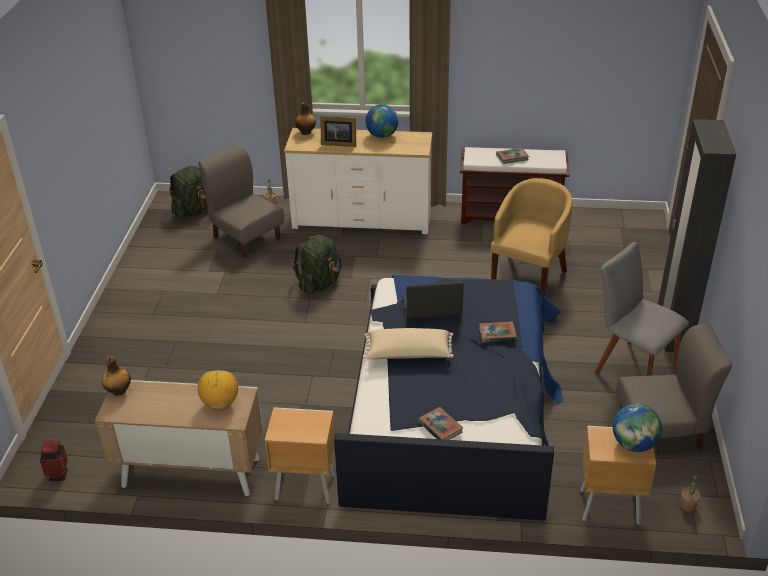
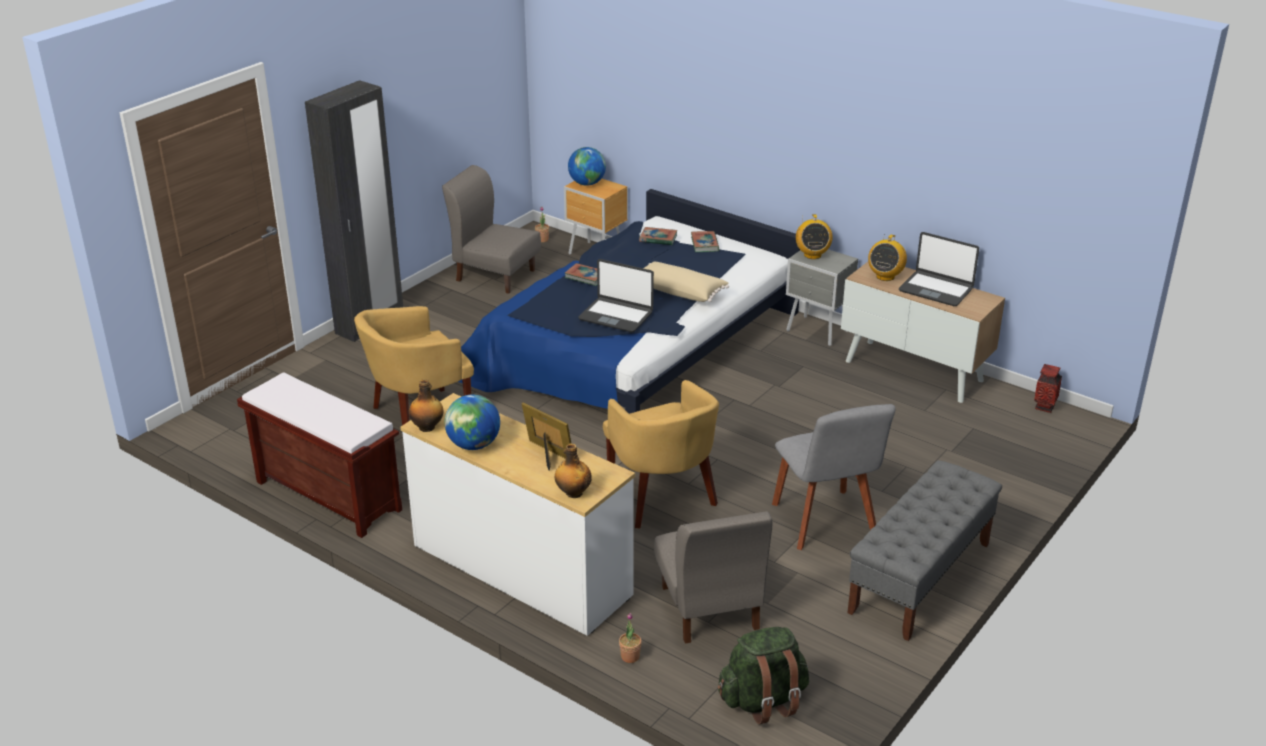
camera: 150 degrees left, 5 degrees down
(118, 391) = (977, 311): bottle -> bottle (427, 427)
(131, 293) = (920, 578): none -> grey bench
(165, 405) = (936, 289): none -> laptop
(304, 486) = (818, 332): brown nightstand -> grey nightstand
(312, 425) = (812, 255): none -> radio
(320, 283) = (662, 497): green backpack -> yellow armchair
(512, 157) = (320, 407): book -> book (658, 239)
(632, 367) = (449, 314): grey chair -> grey chair (825, 522)

